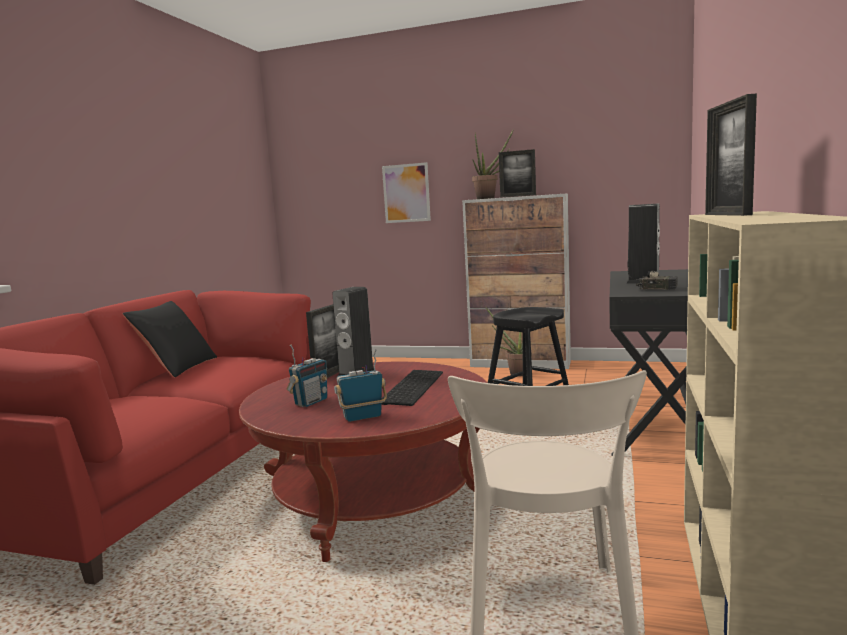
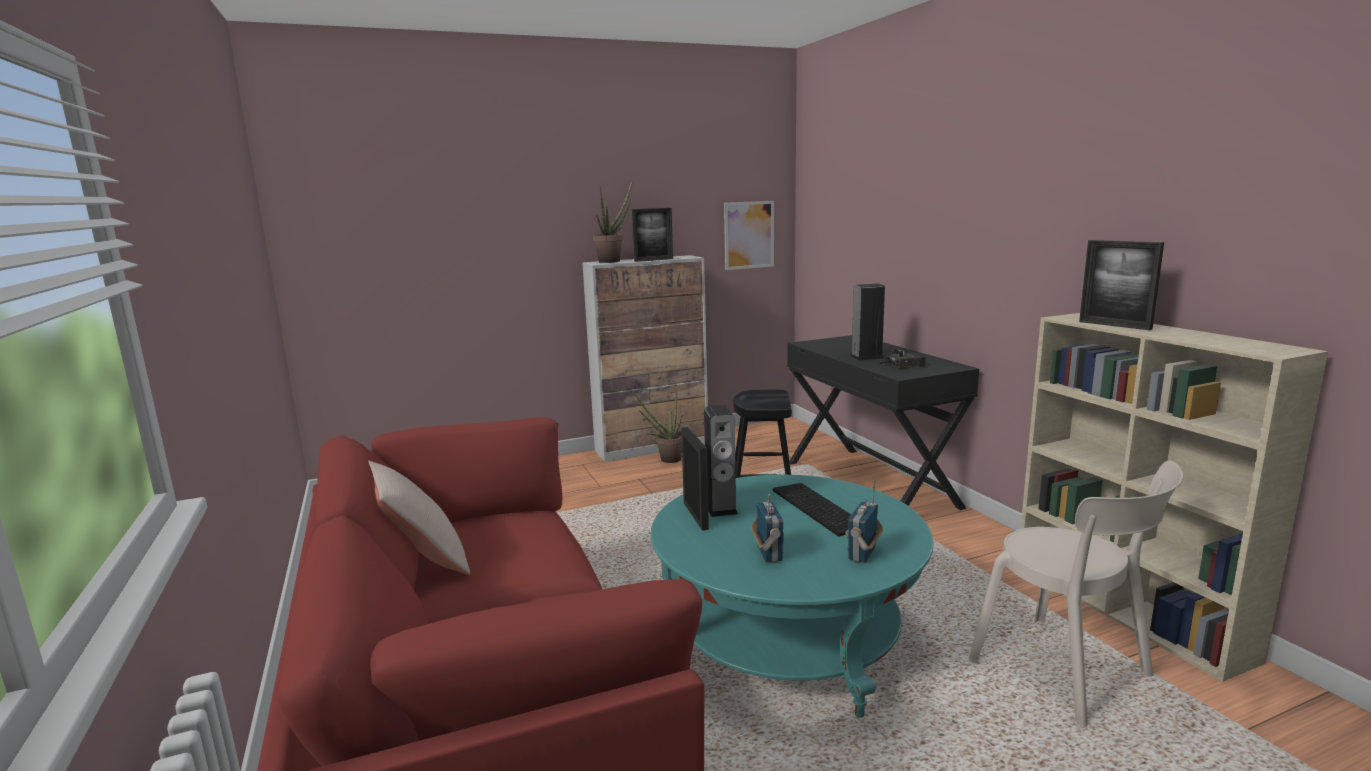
camera: 40 degrees left, 5 degrees up
(177, 367) = (421, 559): black pillow -> beige pillow
(374, 500) = (787, 640): red coffee table -> turquoise coffee table
(406, 193) = (497, 253): picture -> picture (749, 235)

